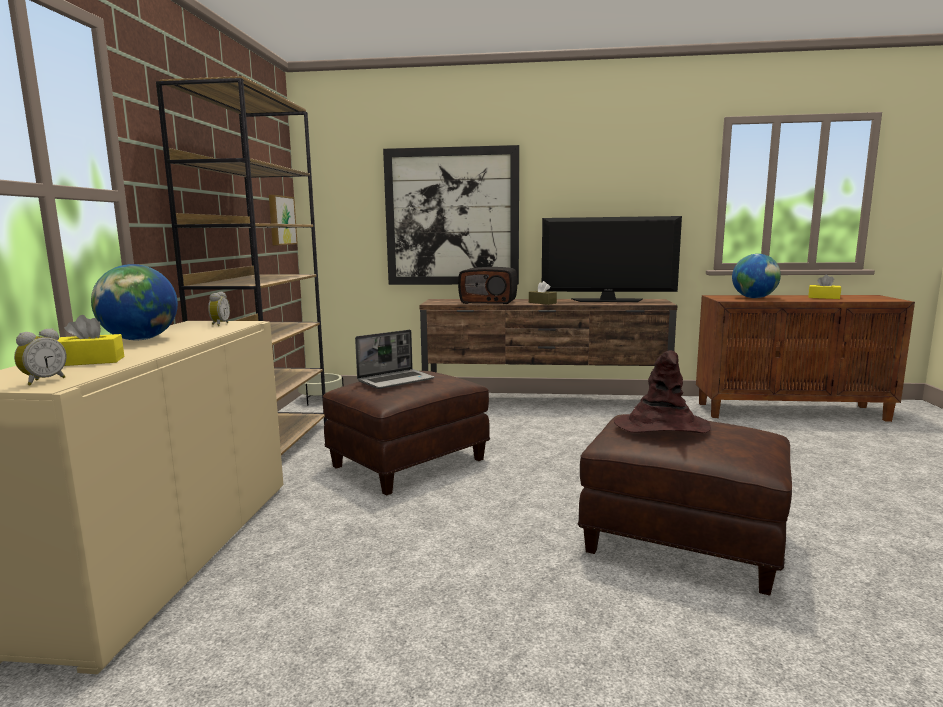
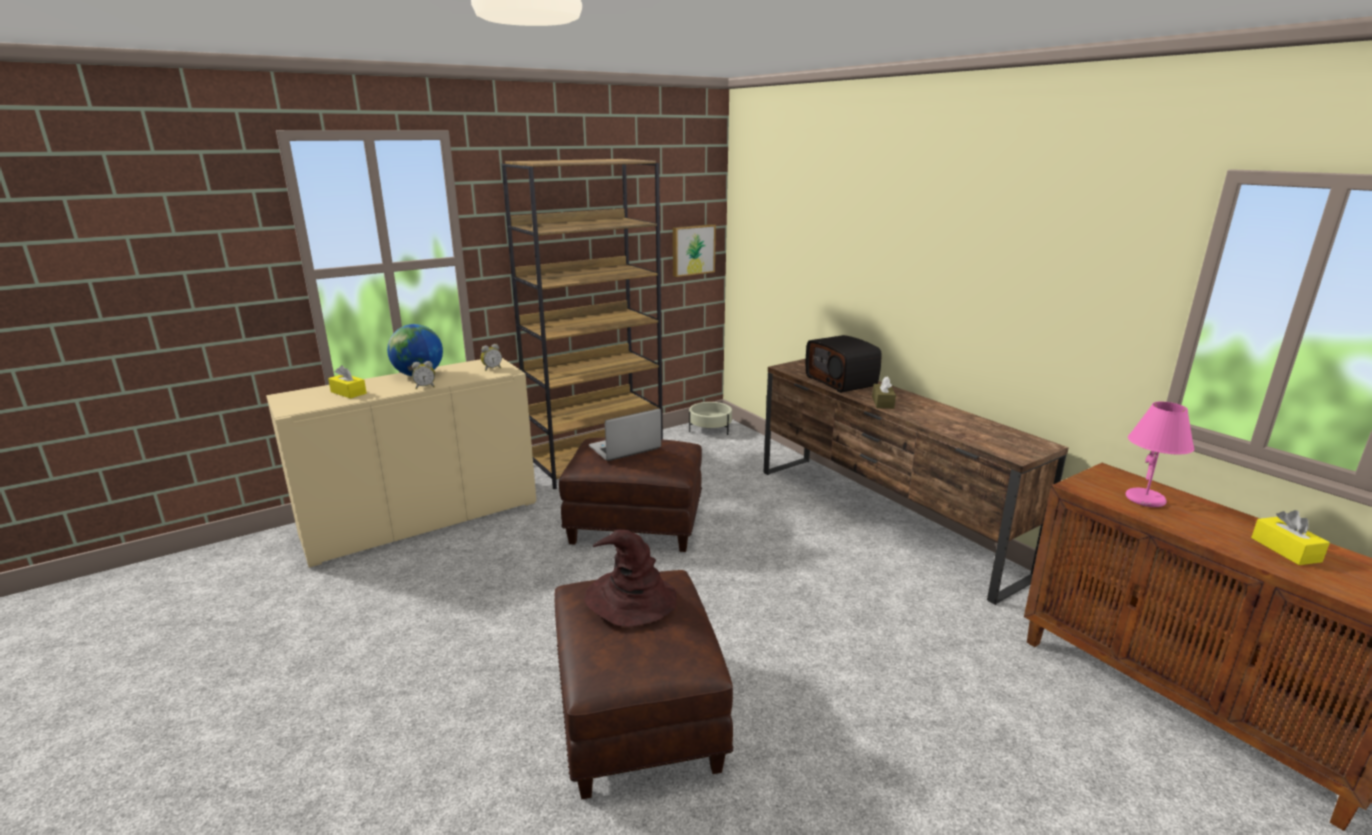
camera: 50 degrees right, 10 degrees up
(43, 381) = (296, 405): alarm clock -> alarm clock (425, 387)
(396, 380) = (624, 448): laptop -> laptop turned 135 degrees clockwise
(452, 217) = (843, 268): picture -> none
(607, 300) = (972, 424): television -> none
(754, 298) = (1145, 500): globe -> pink table lamp

